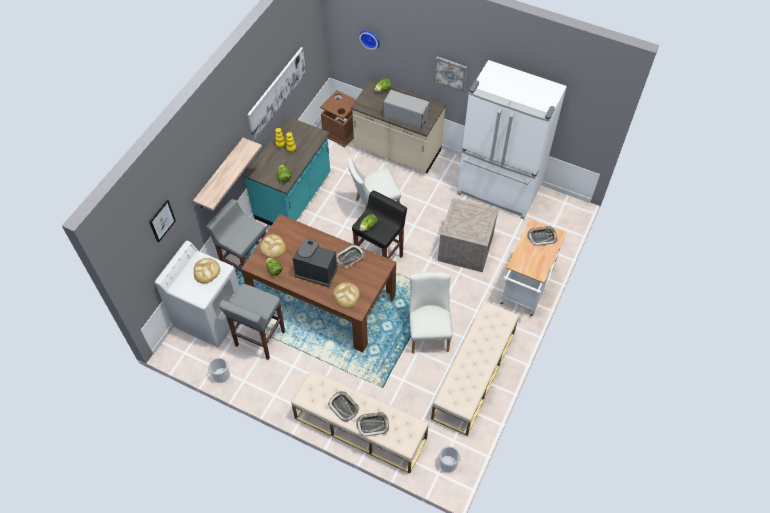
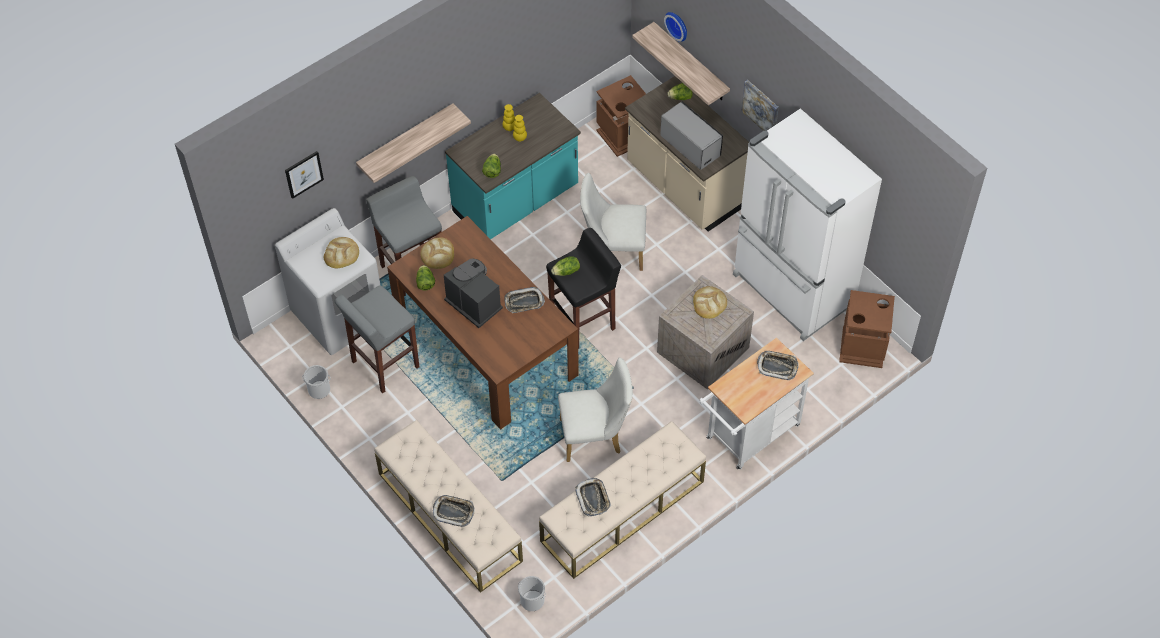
camera: 25 degrees right, 0 degrees up
(276, 92) = (523, 58): picture -> none
(344, 407) = (431, 478): tray -> tray (593, 498)
(346, 295) = (495, 346): bread -> bread (709, 303)
(384, 63) = (691, 63): none -> shelf
(428, 331) = (595, 436): white chair -> white chair turned 60 degrees clockwise
(560, 210) = (862, 347): none -> brown trash can

